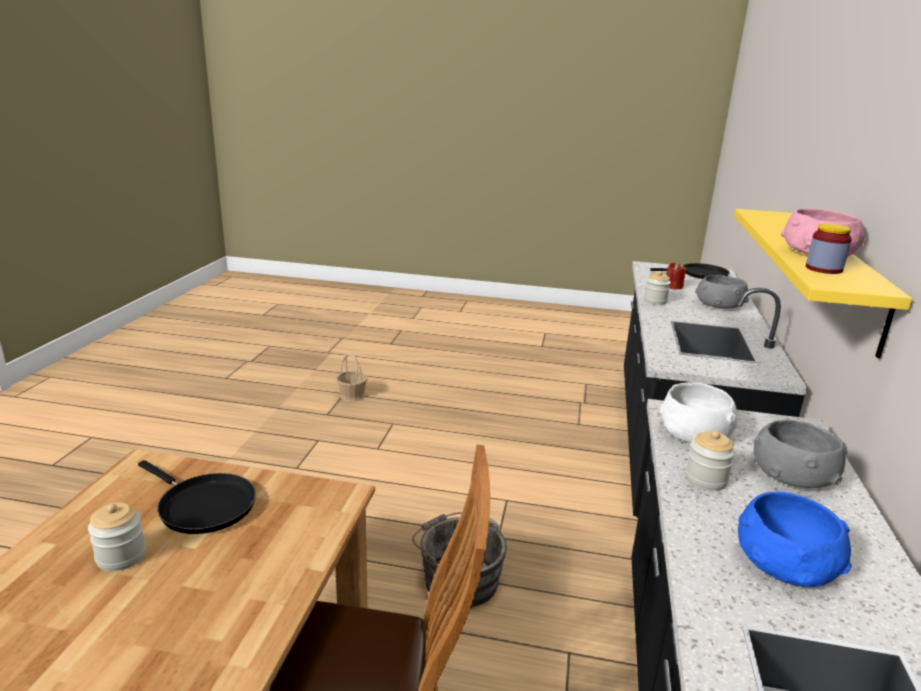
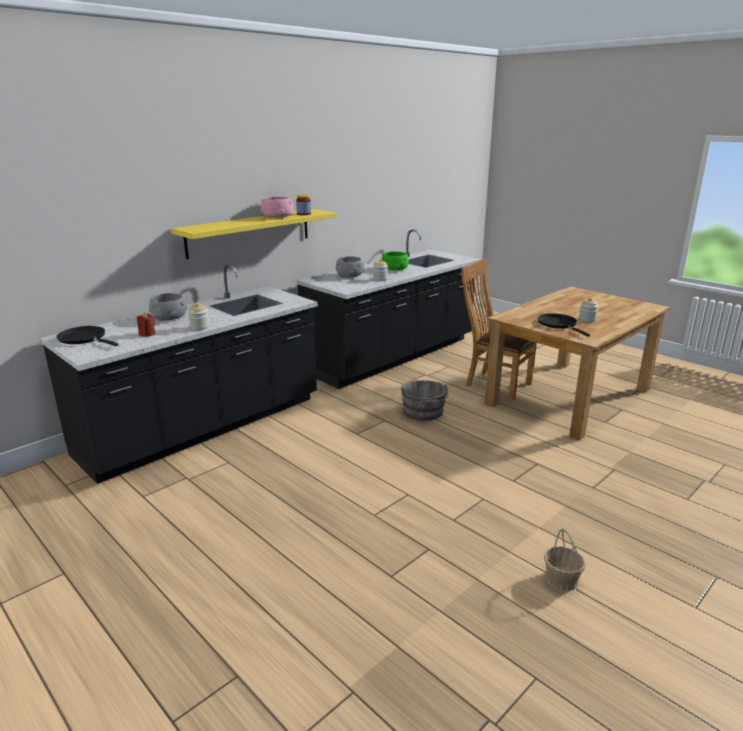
camera: 145 degrees left, 0 degrees up
(352, 395) = (384, 569): basket -> basket (561, 579)
(695, 433) = (355, 285): white bowl -> none
(786, 561) = (394, 269): blue bowl -> green bowl

